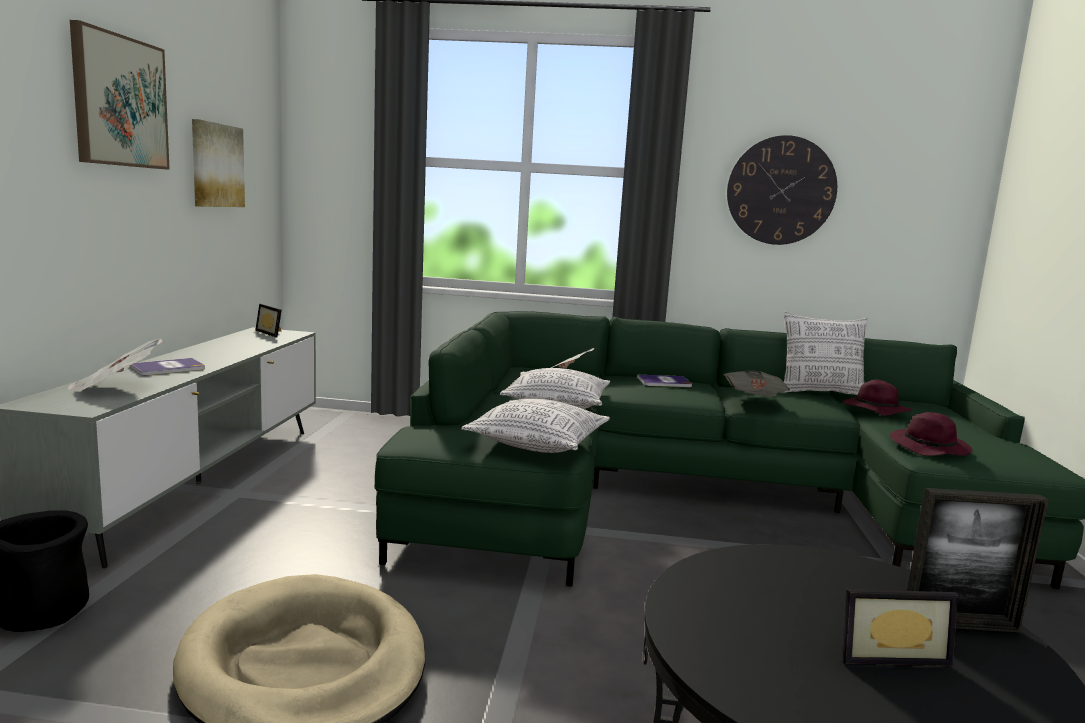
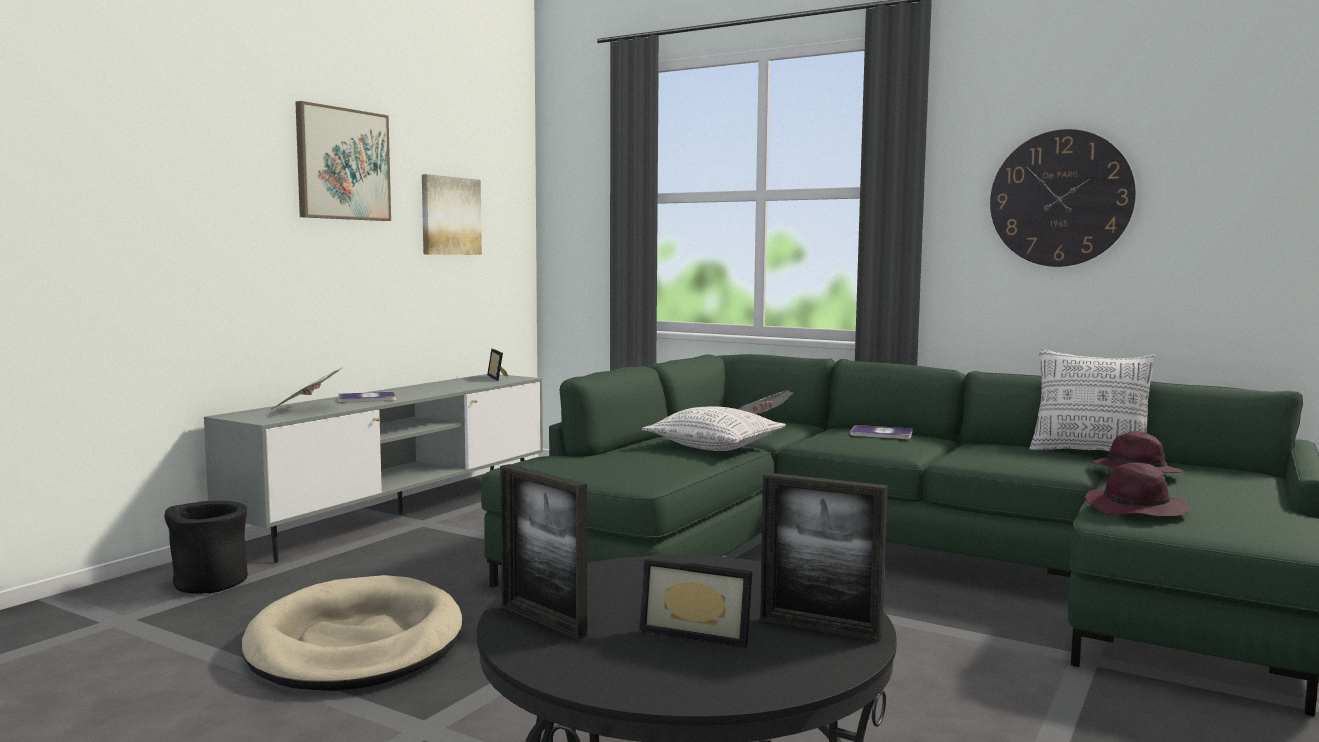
camera: 25 degrees right, 5 degrees down
(538, 443) = (637, 473): pillow -> none
(746, 670) = (543, 621): none -> picture frame
(755, 401) = (967, 455): newspaper -> none

